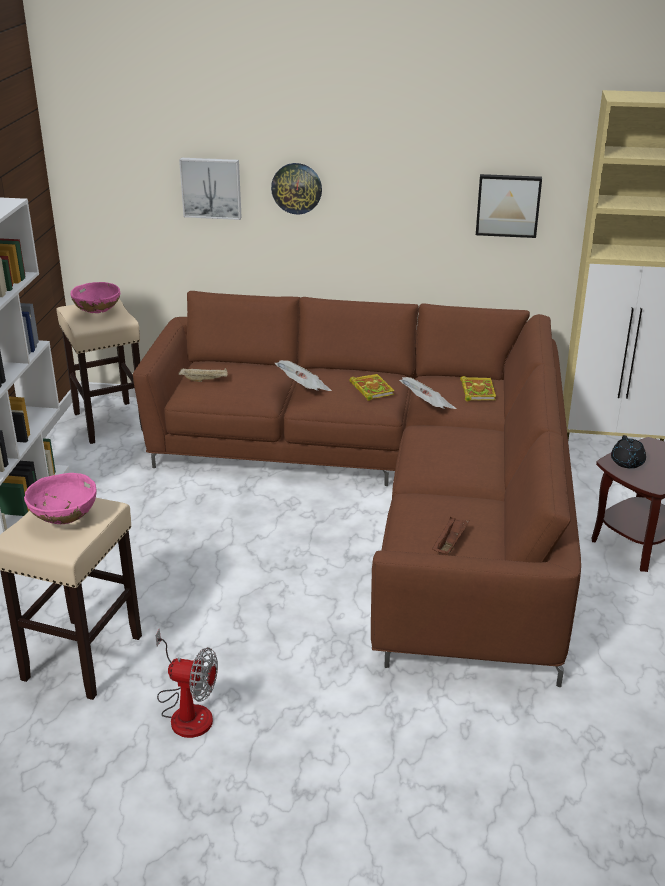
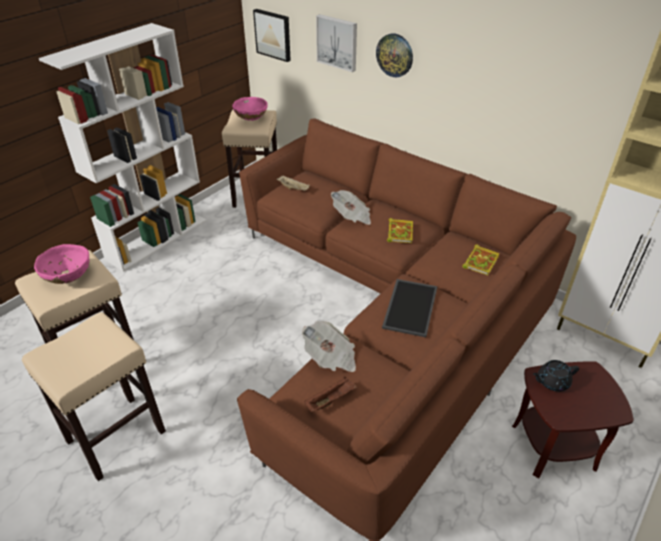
camera: 30 degrees right, 10 degrees up
(187, 711) = (117, 435): fan -> beige stool
(427, 407) = (428, 263): newspaper -> newspaper (331, 358)
(447, 448) = (409, 306): none -> tray
(508, 205) = (561, 107): picture -> picture (273, 34)
(627, 463) = (552, 382): black teapot -> black teapot turned 45 degrees clockwise

